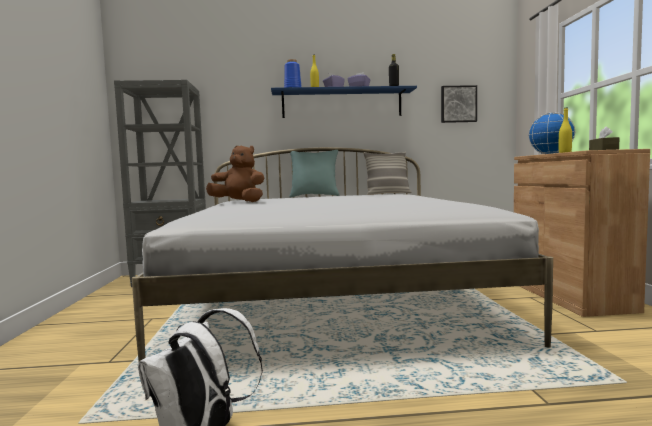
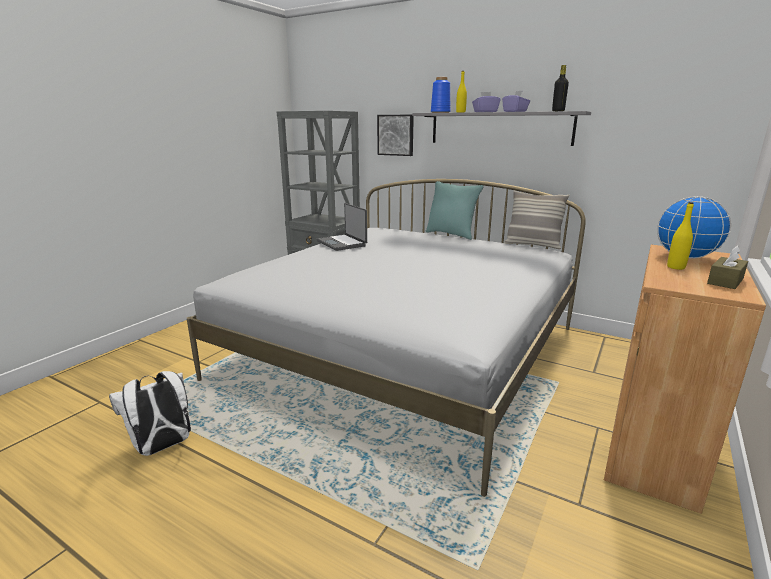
camera: 35 degrees right, 15 degrees up
(239, 202) = (342, 243): brown plush toy -> laptop
(342, 104) = (499, 128): blue shelf -> grey shelf
(458, 104) = (665, 132): picture -> picture (396, 135)

